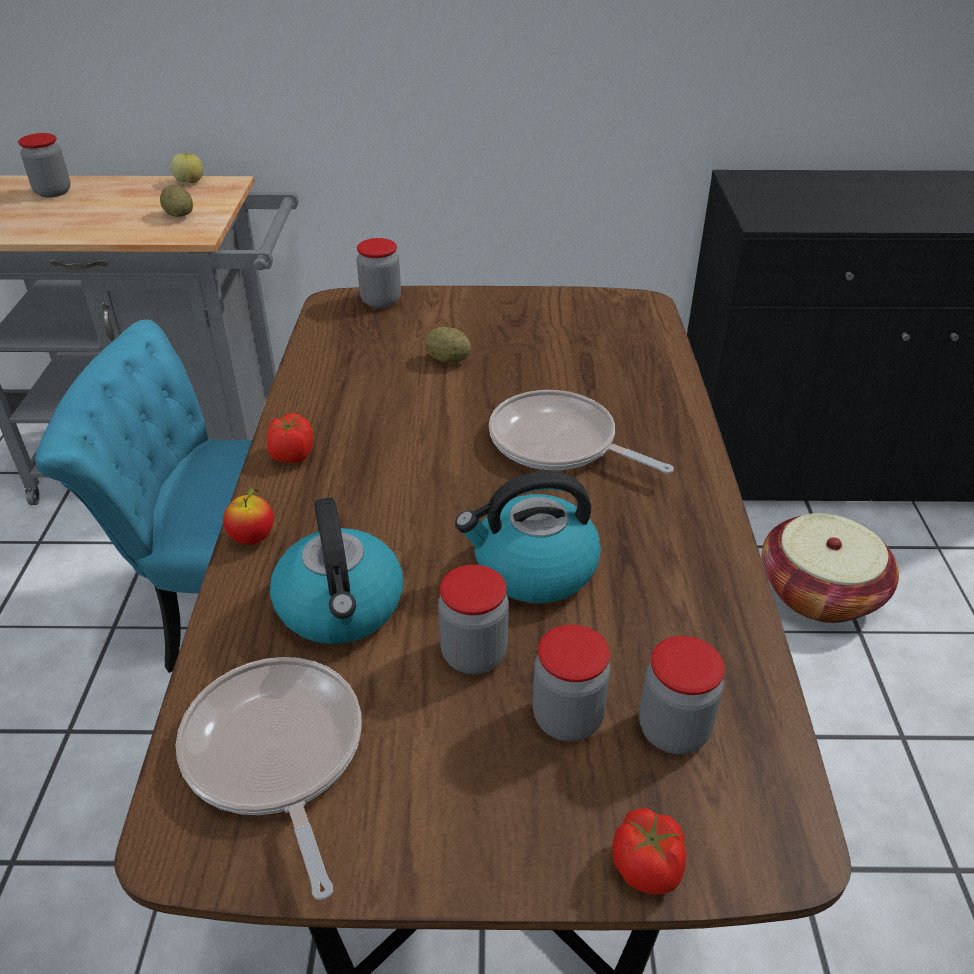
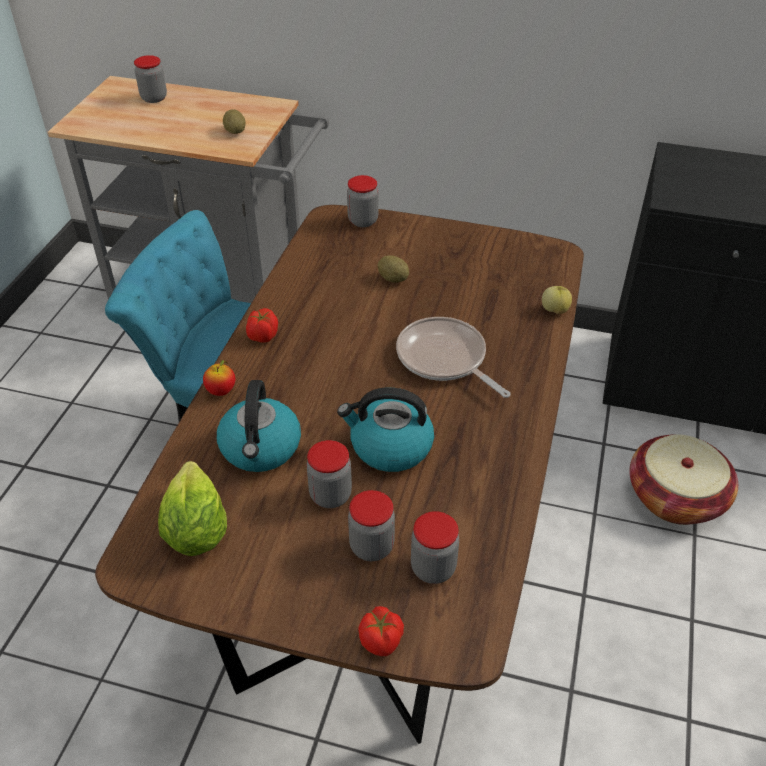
camera: 15 degrees right, 5 degrees up
(190, 182) = (251, 101): apple -> apple (555, 310)
(276, 755) = (196, 530): frying pan -> lettuce

